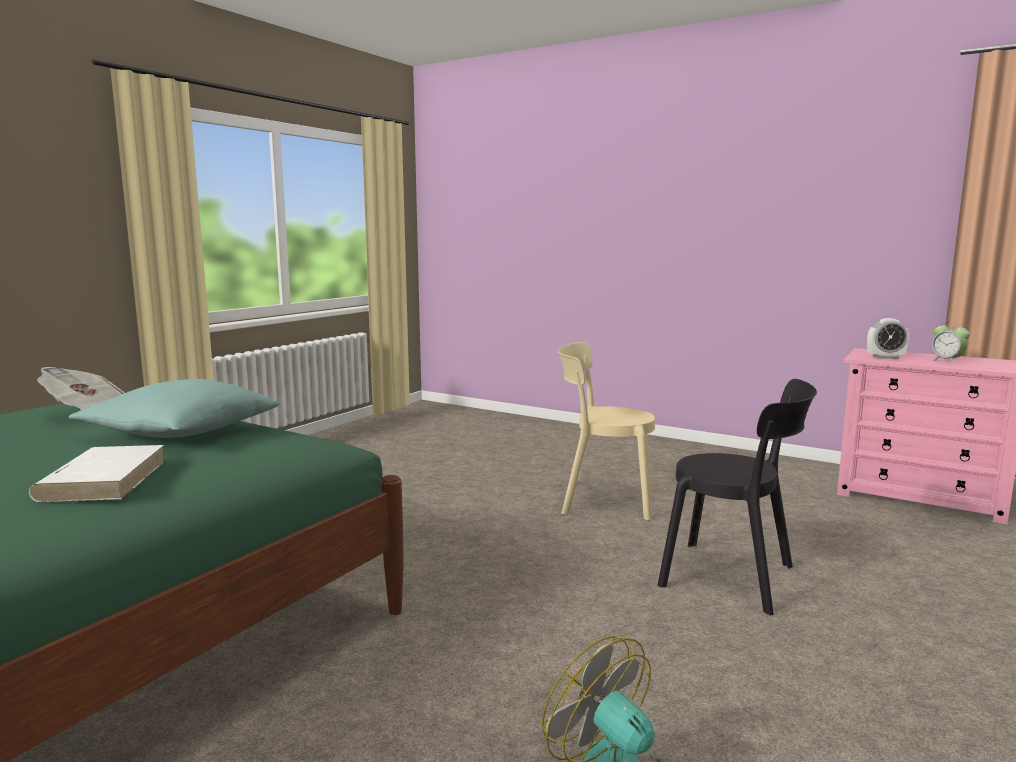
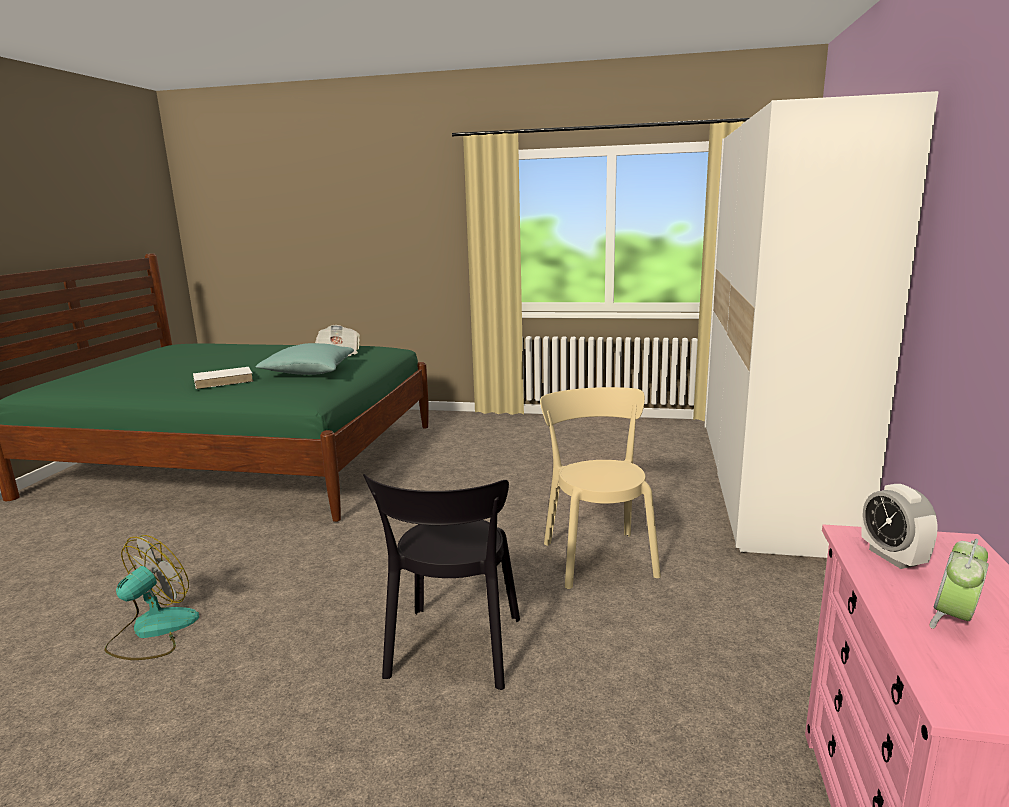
camera: 70 degrees right, 5 degrees up
(522, 429) = (768, 481): none -> white wardrobe

